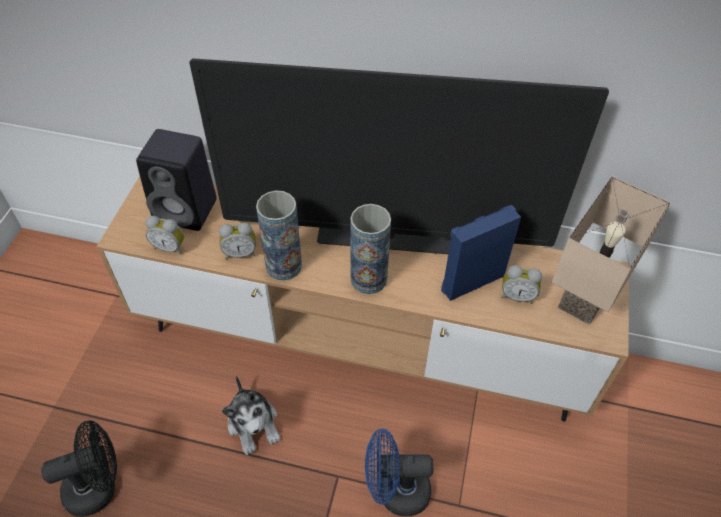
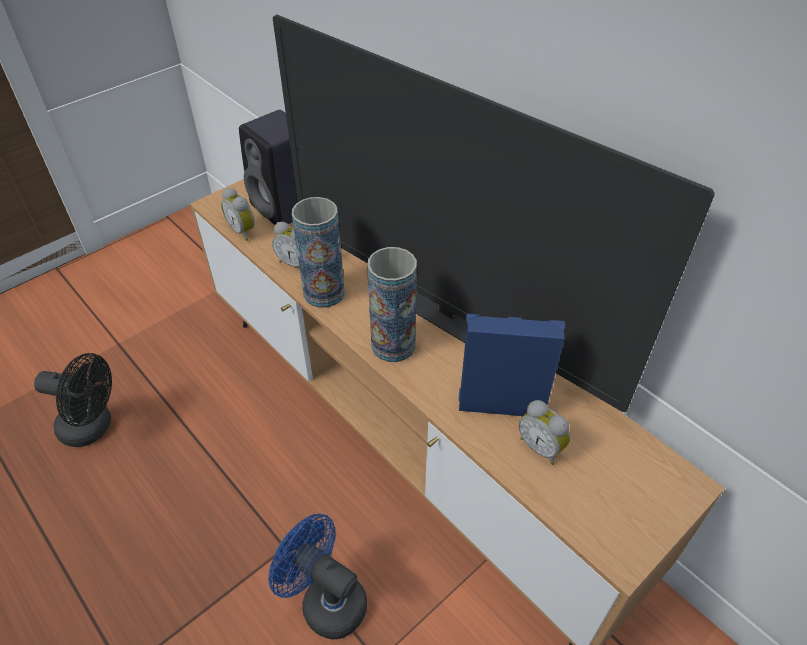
camera: 35 degrees right, 5 degrees down
(254, 424) = (252, 451): plush toy -> none
(582, 295) = (626, 491): beige table lamp -> none

